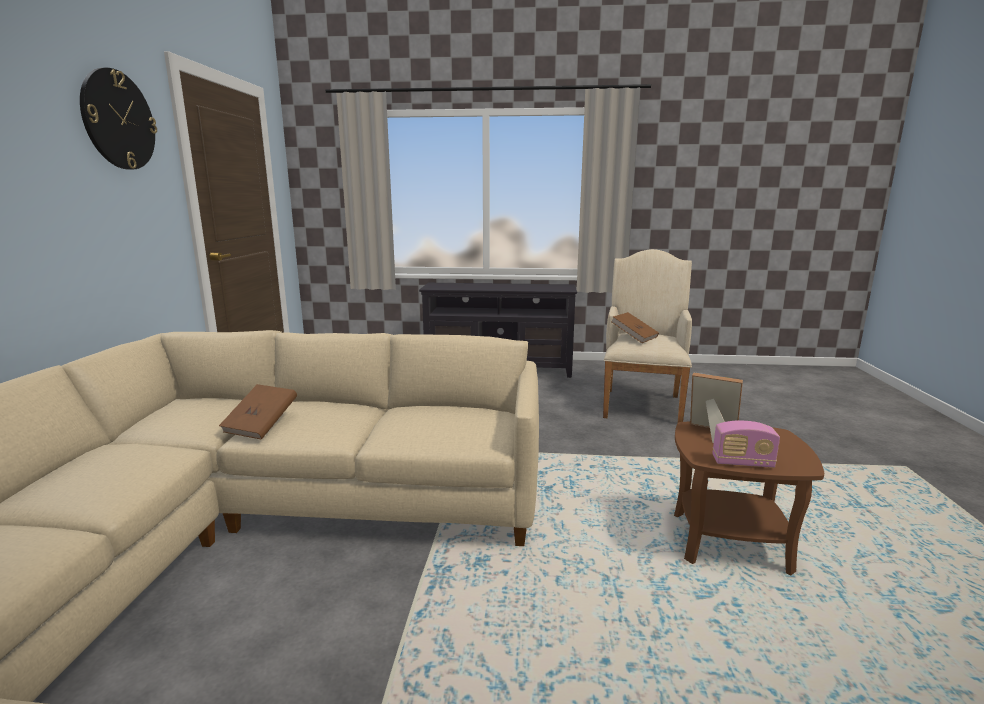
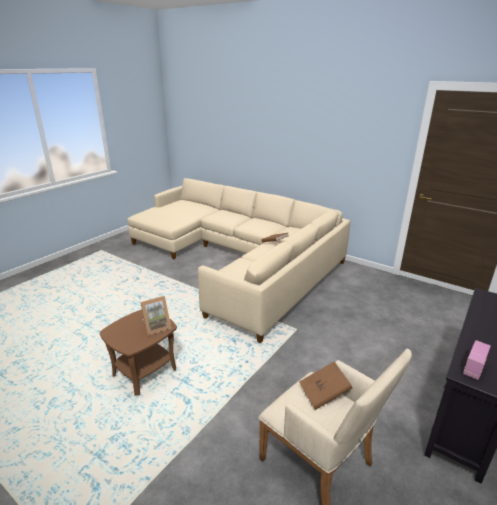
camera: 120 degrees right, 10 degrees up
(118, 120) = (375, 121): wall clock -> none
(742, 463) = (131, 318): radio -> radio (473, 368)

